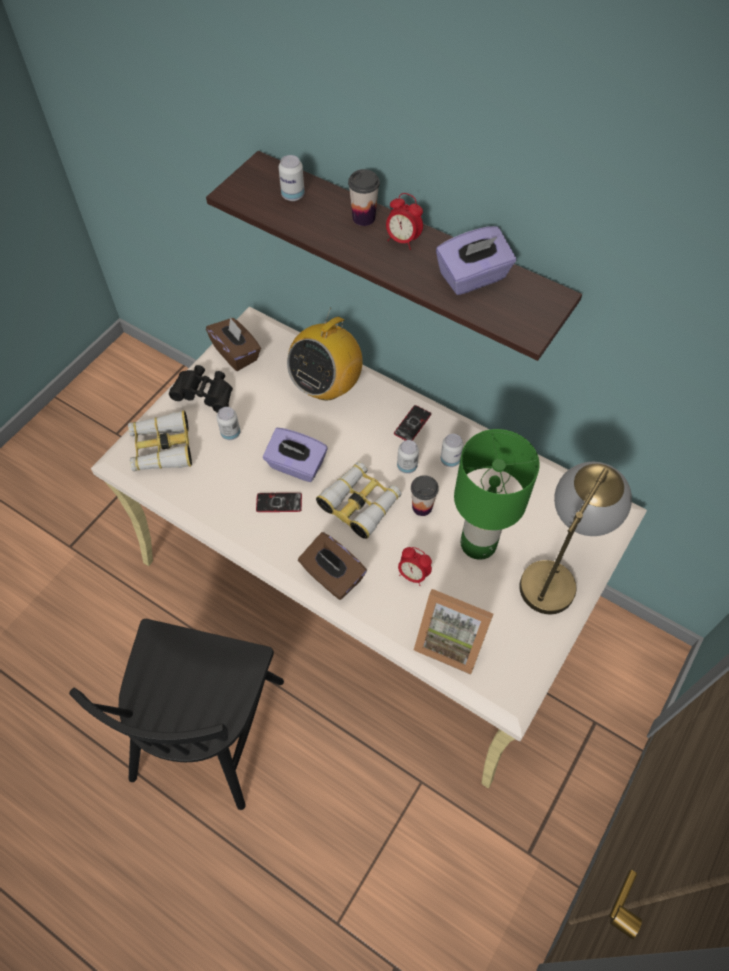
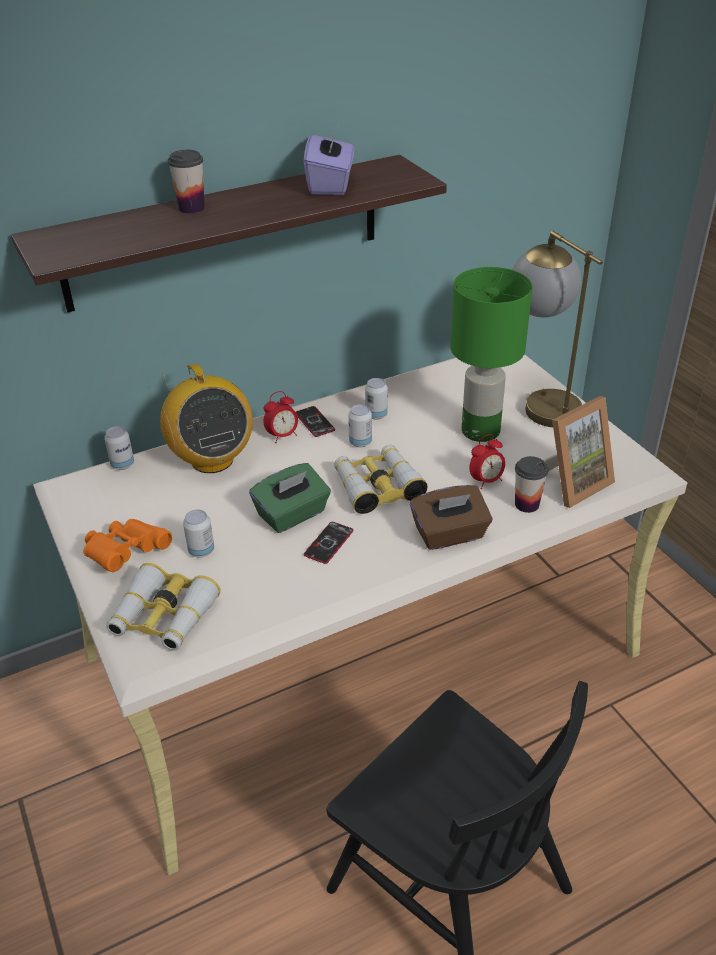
camera: 60 degrees left, 20 degrees down
(205, 395) = (126, 554): black binoculars -> orange binoculars
(236, 353) = (94, 510): brown tissue box -> none
(293, 195) = (108, 231): can -> can (122, 464)
(296, 466) = (292, 515): purple tissue box -> green tissue box
(402, 240) = (246, 199): alarm clock -> alarm clock (282, 436)
(422, 507) = (414, 449): cup -> cup (526, 504)

